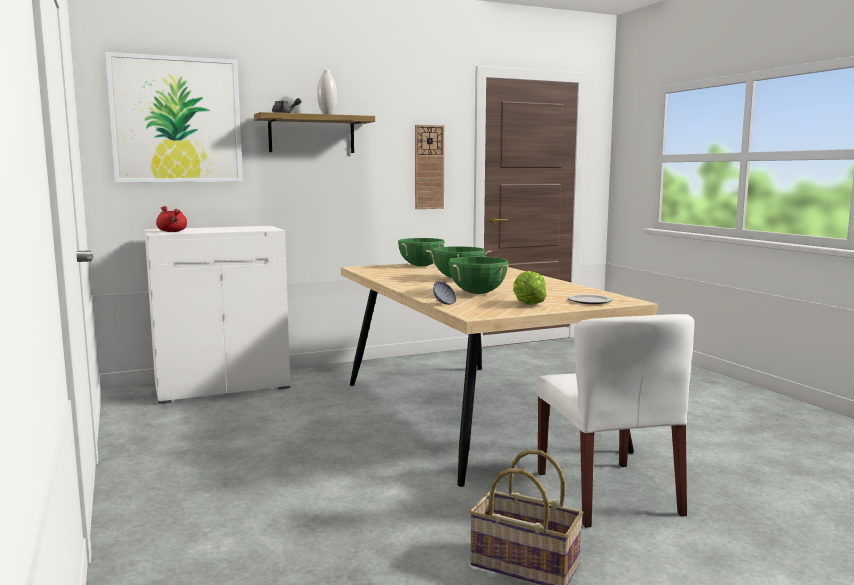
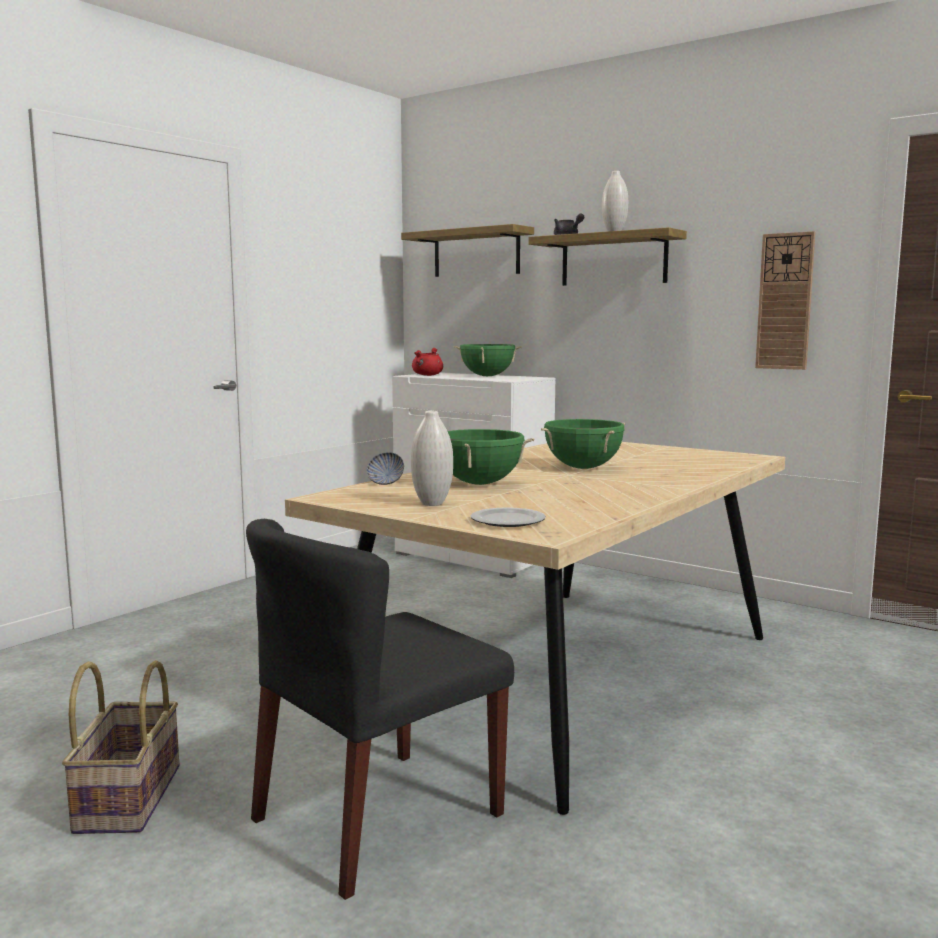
camera: 60 degrees right, 0 degrees up
(176, 120) = (476, 253): picture -> shelf
(421, 266) = (651, 450): green cooking pot -> green cooking pot (487, 376)
(527, 304) = (432, 503): lettuce -> white vase
(607, 493) = (377, 818): white chair -> black chair

